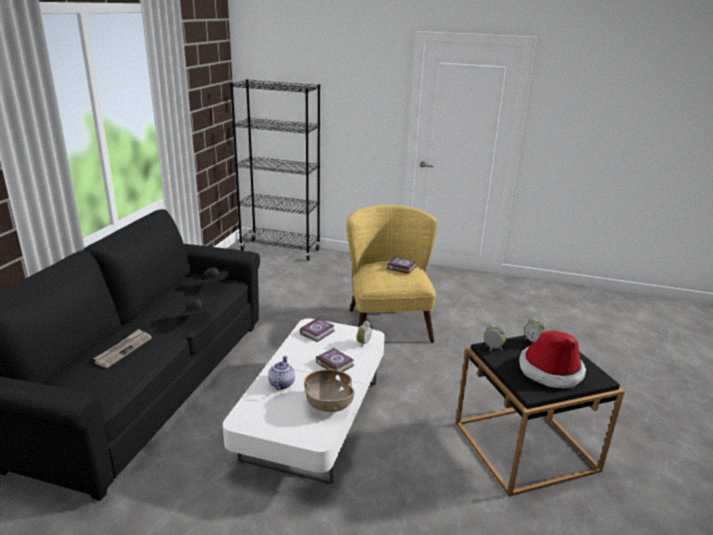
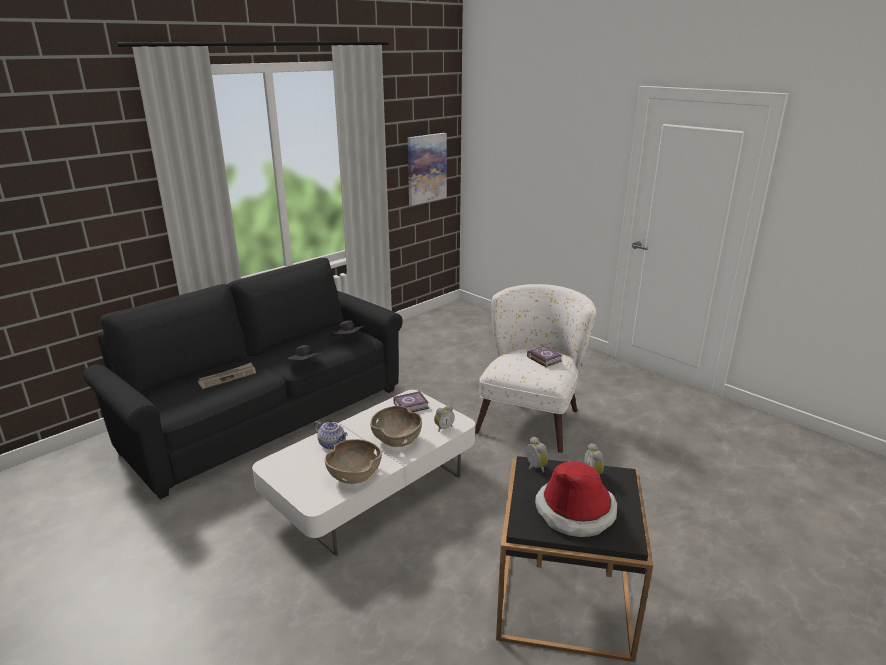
camera: 30 degrees right, 0 degrees up
(212, 113) = (426, 168): none -> picture
(280, 250) = (484, 319): black bookcase -> none
(281, 384) = (332, 444): teapot -> teapot turned 90 degrees clockwise
(334, 363) = (397, 440): book -> brown bowl
(387, 320) = (532, 416): yellow armchair -> white armchair

